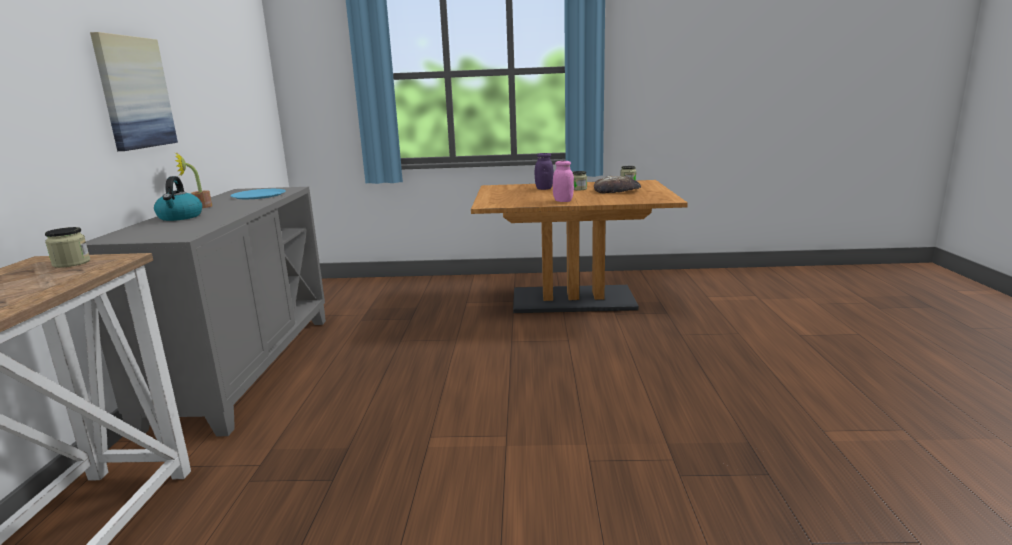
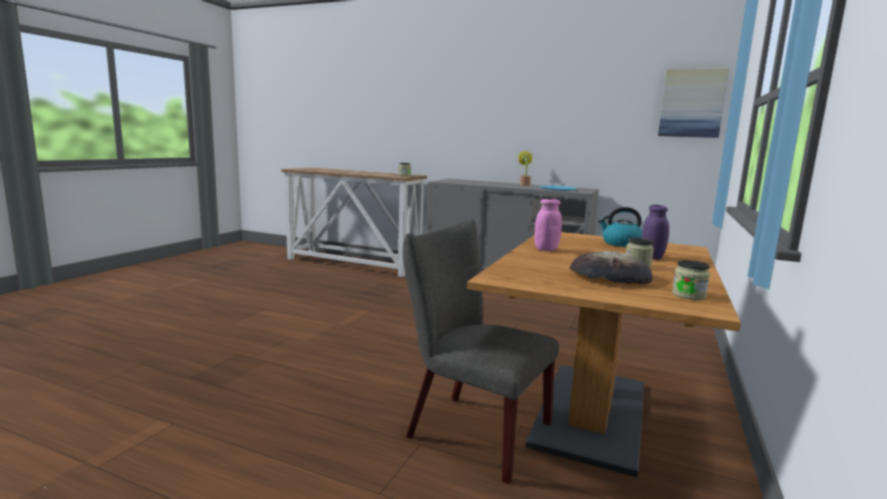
camera: 110 degrees right, 5 degrees down
(134, 93) = (518, 116): picture -> picture (692, 103)
(180, 217) = (494, 183): kettle -> kettle (620, 244)
(643, 325) = (469, 430): none -> grey chair

